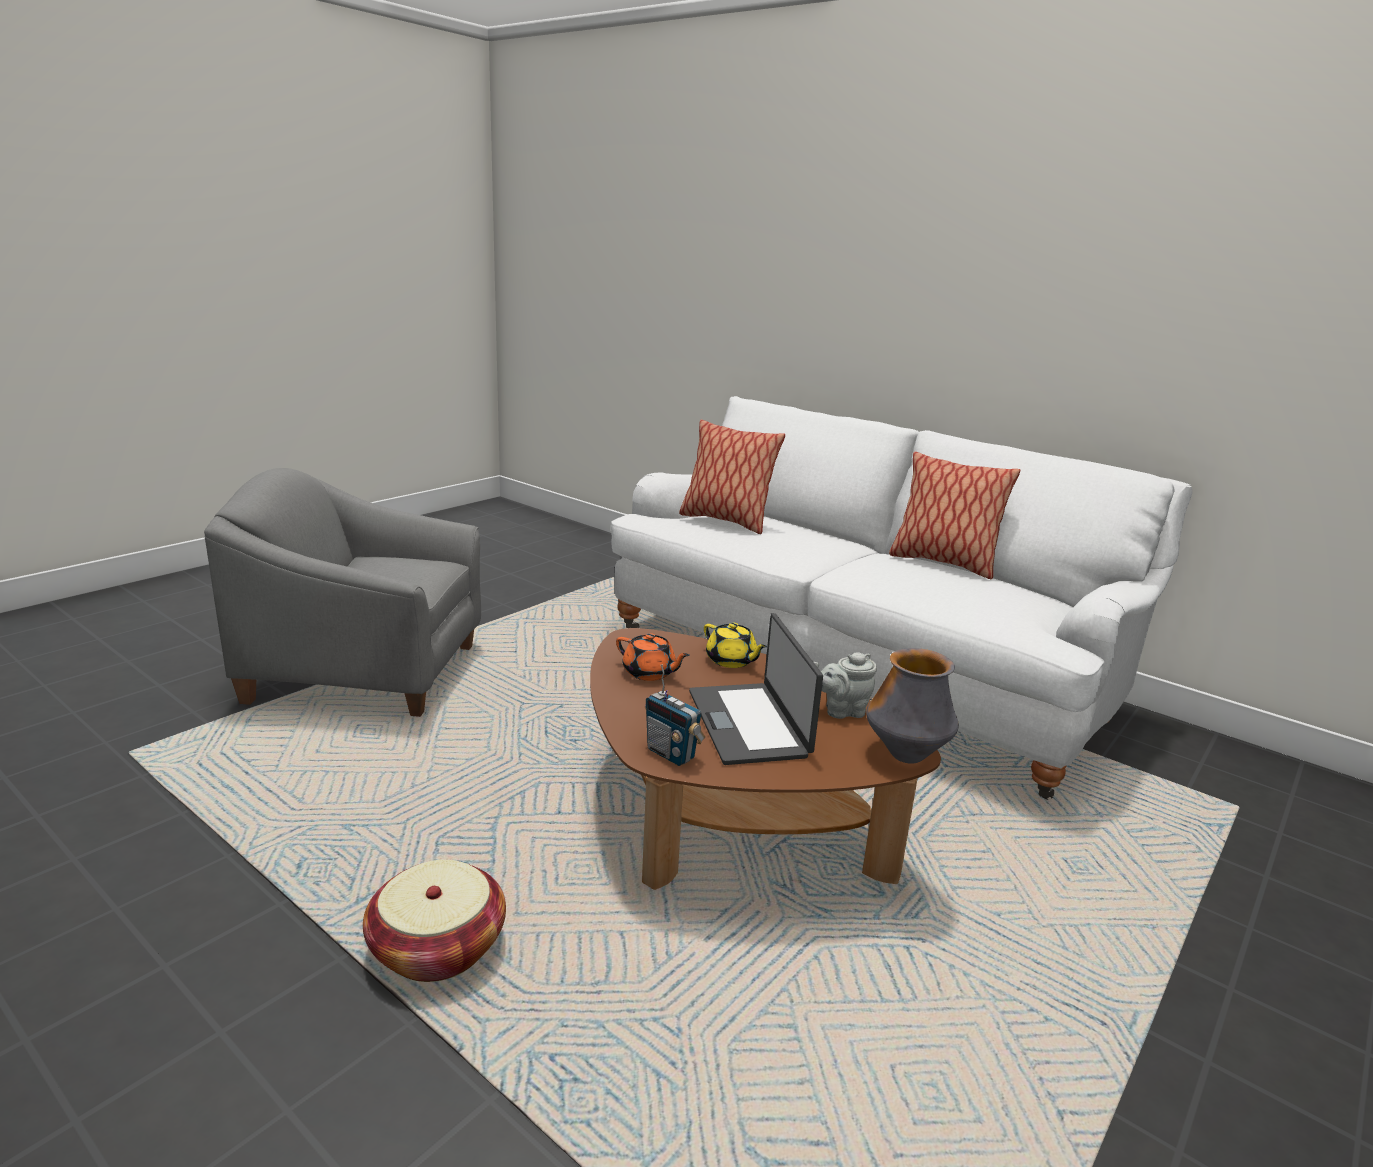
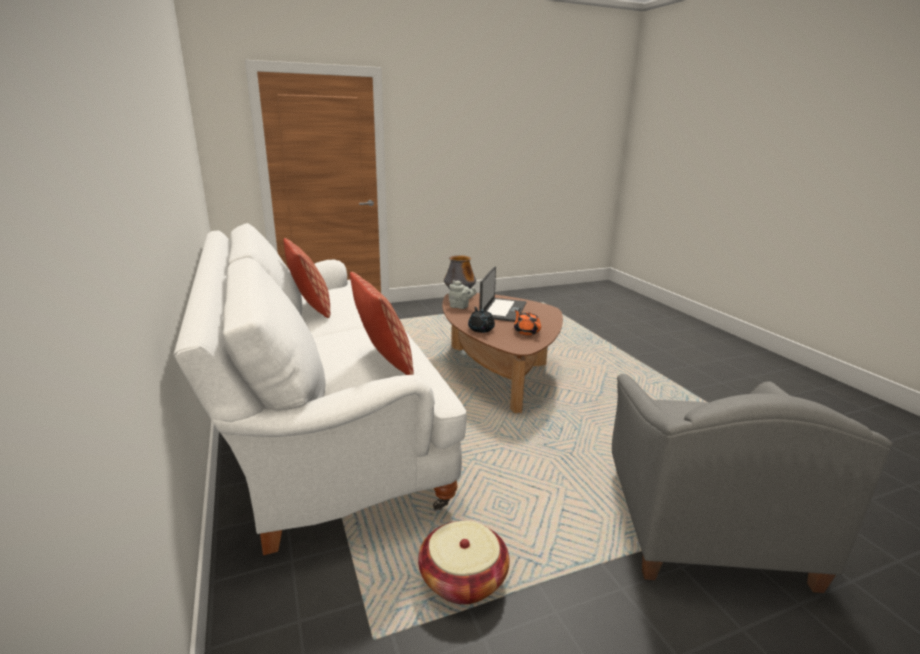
camera: 150 degrees left, 0 degrees up
(367, 672) = (700, 523): grey armchair -> grey armchair turned 60 degrees clockwise
(438, 947) = (624, 366): basket -> basket (463, 579)
(671, 754) = (541, 308): radio -> none
(731, 661) = (481, 329): yellow teapot -> black teapot

